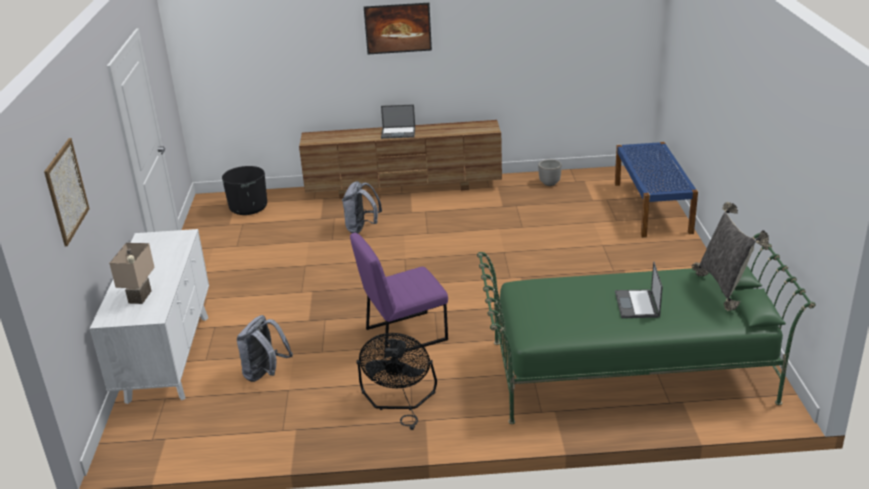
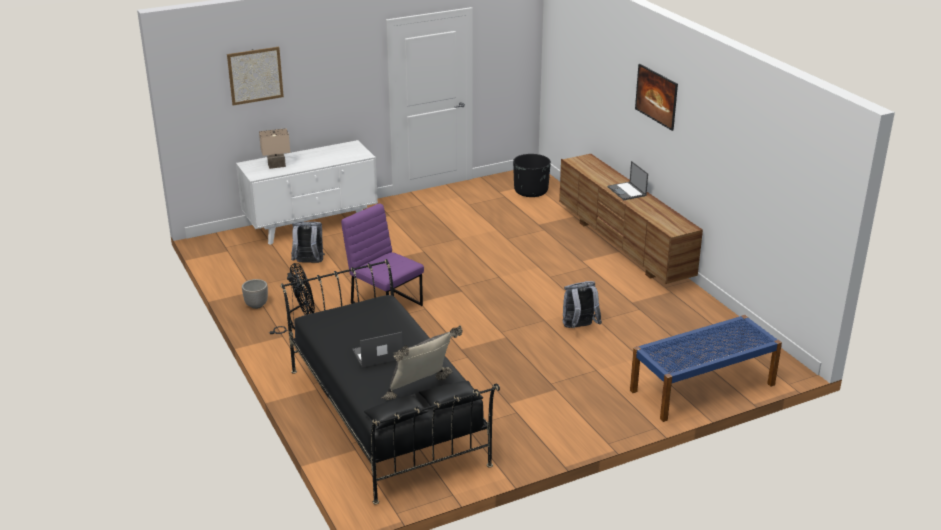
camera: 65 degrees right, 0 degrees up
(362, 228) = (535, 246): grey backpack -> grey backpack (579, 327)
(550, 183) = (704, 318): planter -> planter (256, 305)
(629, 372) = (386, 416): green bed -> black bed

